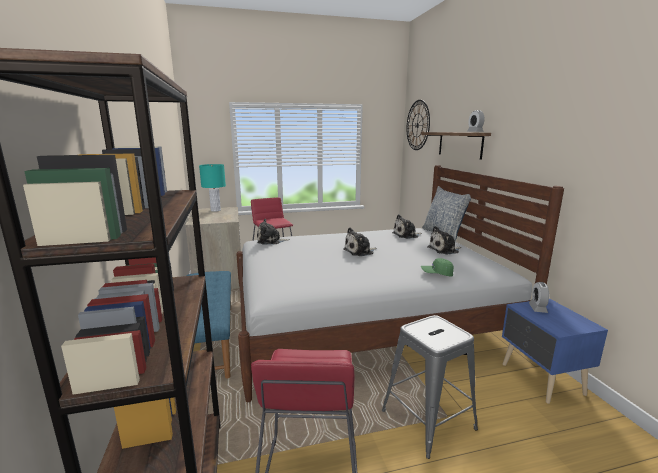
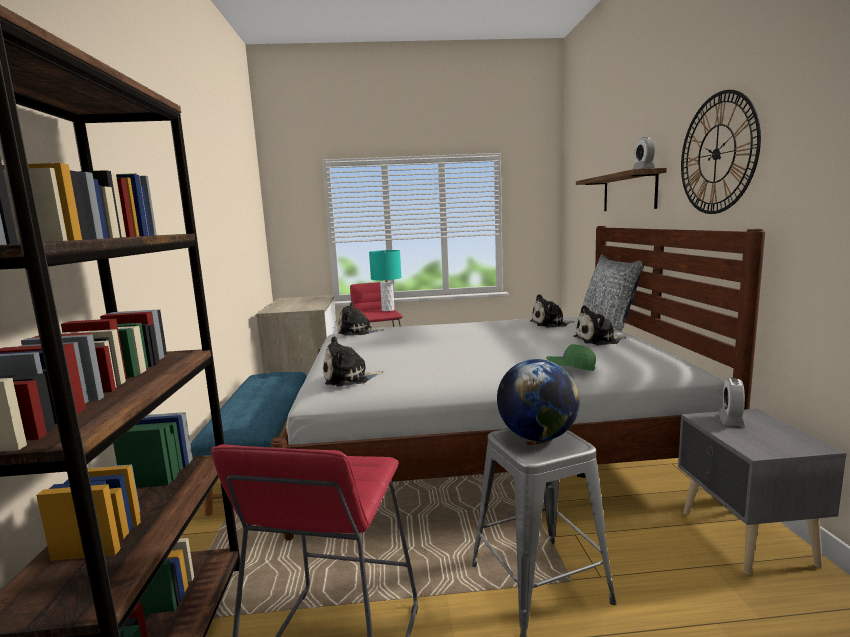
camera: 10 degrees right, 5 degrees down
(215, 210) = (304, 299): turquoise table lamp -> turquoise table lamp (388, 310)
(360, 251) = (471, 342): plush toy -> plush toy (349, 378)
(417, 125) = (577, 175): wall clock -> wall clock (716, 154)
(433, 329) = (537, 437): none -> globe
(541, 380) = (745, 539): blue nightstand -> grey nightstand

